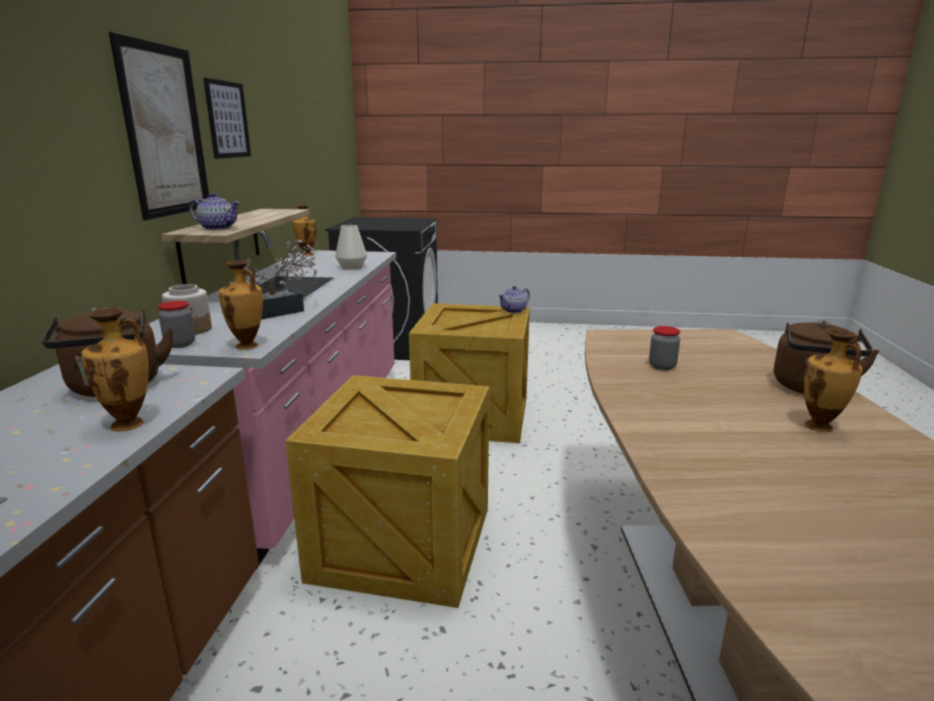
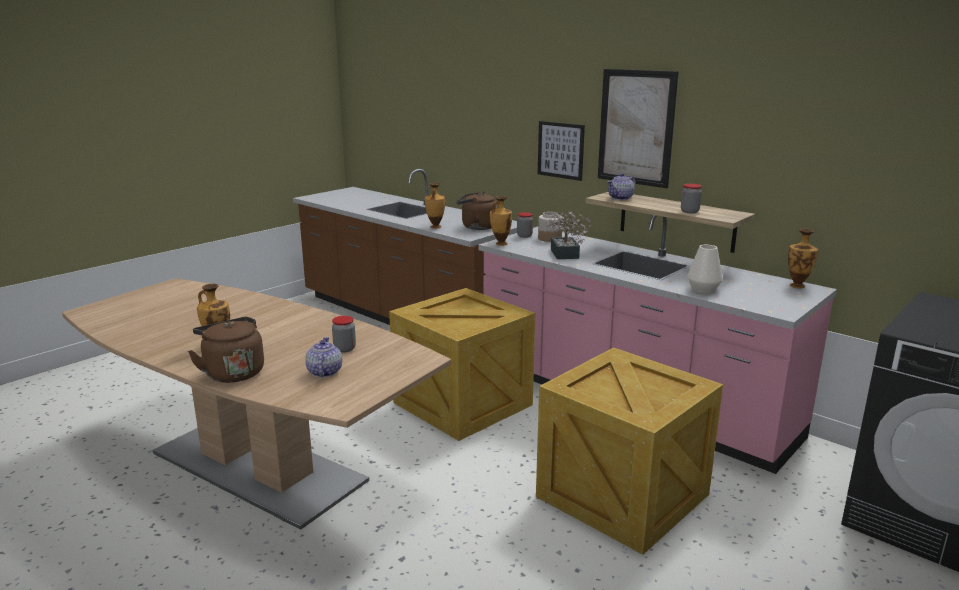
camera: 125 degrees right, 0 degrees up
(227, 120) = (723, 125): picture -> picture (560, 150)
(274, 215) = (689, 211): none -> jar
(514, 310) = (645, 417): teapot -> teapot (324, 372)

